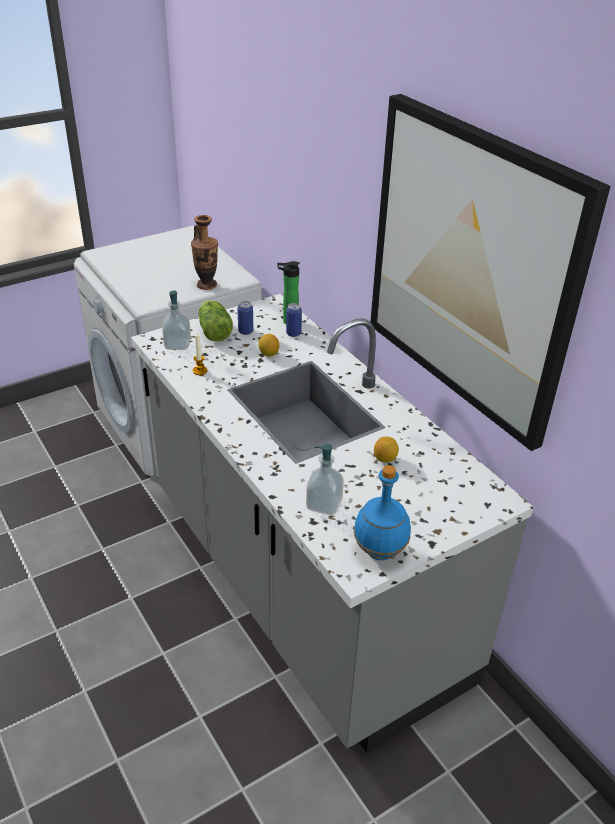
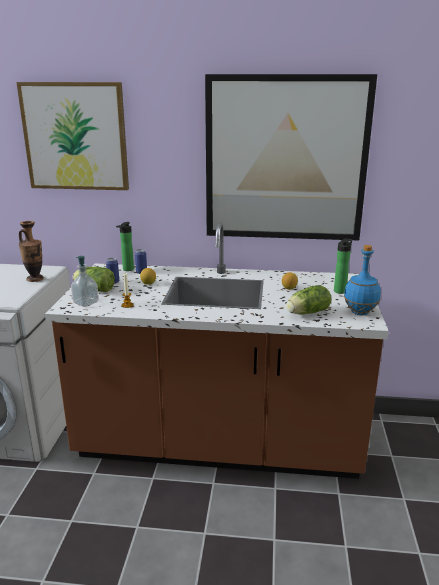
camera: 50 degrees left, 15 degrees down
(281, 126) = (75, 137): none -> picture
(302, 585) = (219, 442): grey counter -> brown counter
(324, 504) = (306, 313): soap dispenser -> lettuce
(434, 506) = (340, 290): none -> bottle

